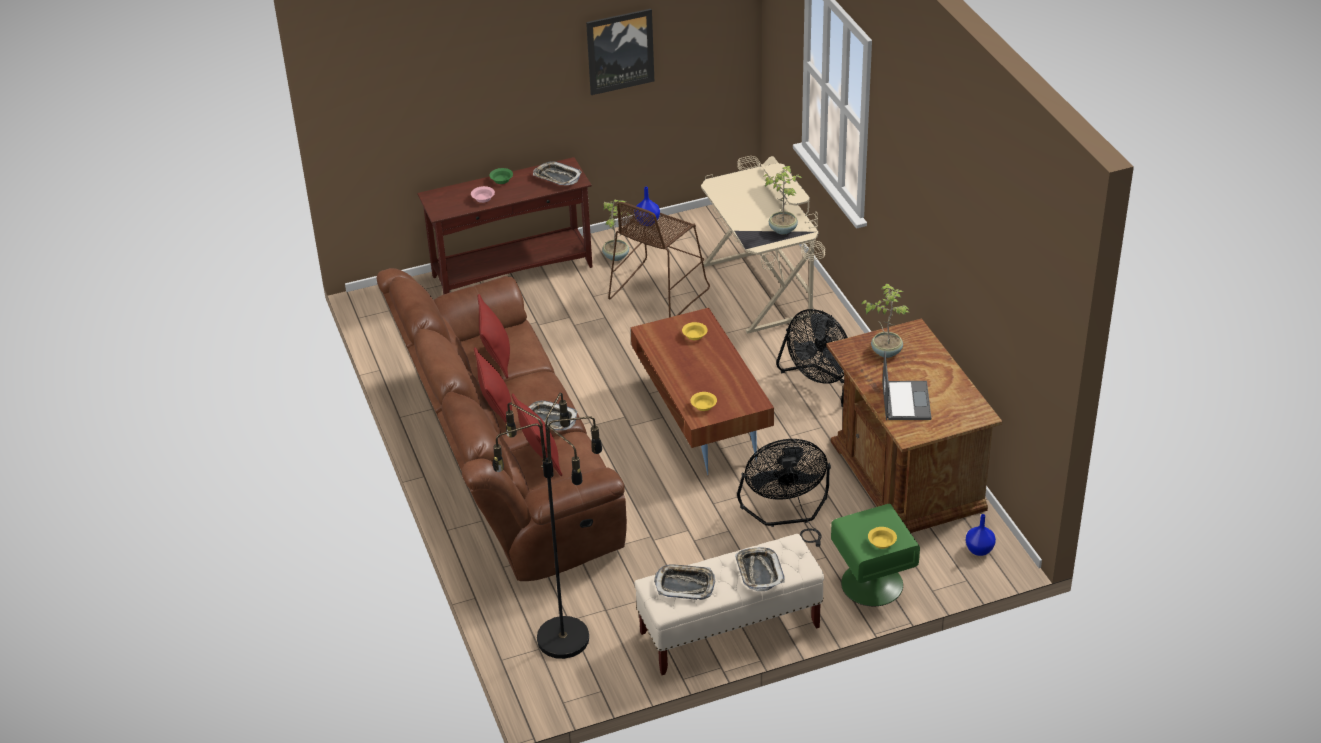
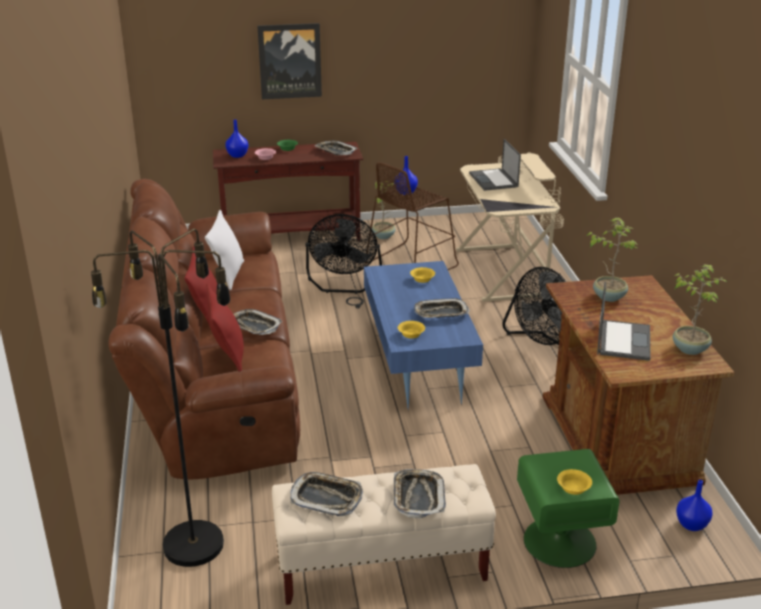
camera: 10 degrees right, 10 degrees down
(449, 199) = (237, 155): none -> blue vase
(496, 359) = (228, 275): red pillow -> white pillow
(620, 51) = (404, 45): picture -> picture (290, 61)
(700, 418) = (417, 360): brown coffee table -> blue coffee table
(724, 376) = (441, 313): none -> tray
(741, 200) = (494, 180): none -> laptop
(783, 229) = (526, 202): potted plant -> potted plant (690, 348)
(790, 514) = (483, 457): black fan -> black fan (345, 288)

